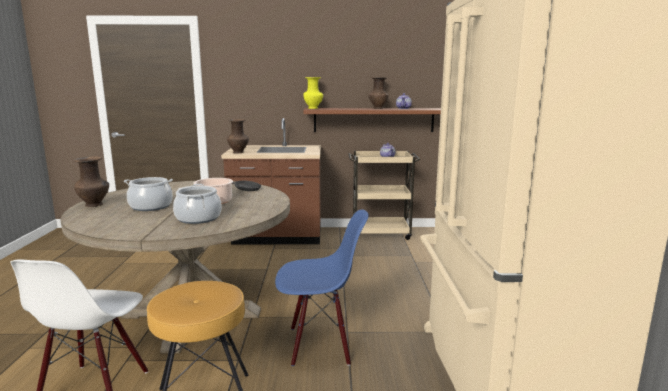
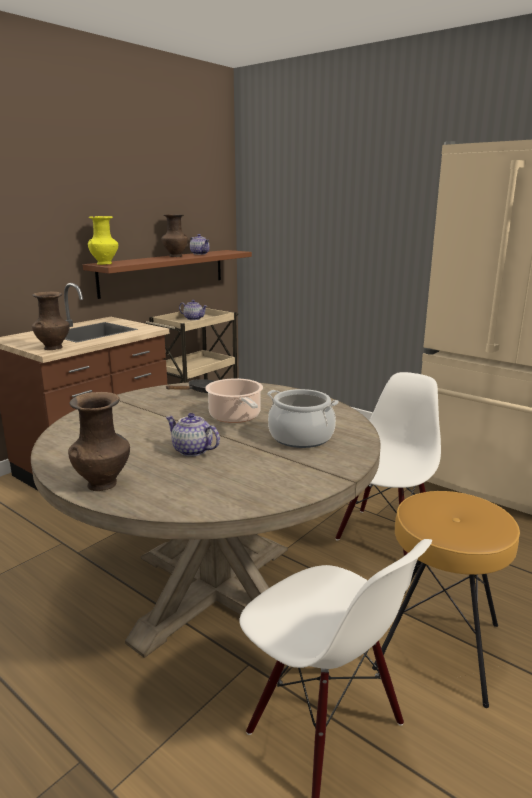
camera: 50 degrees left, 5 degrees up
(151, 206) = (192, 450): cooking pot -> teapot
(320, 344) = (384, 536): blue chair -> white chair

